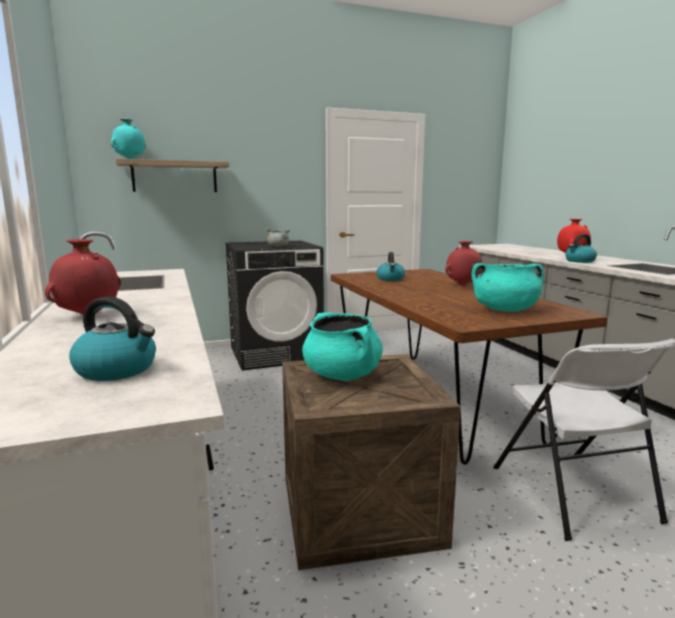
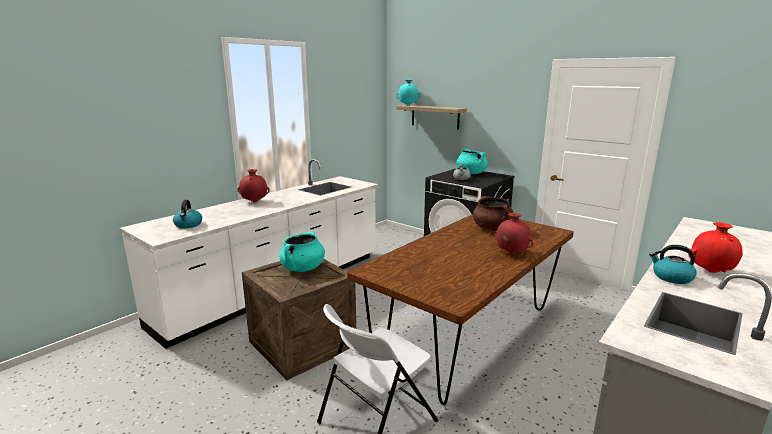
camera: 60 degrees right, 5 degrees up
(390, 279) = (492, 228): kettle -> brown cooking pot
(504, 309) = (430, 277): turquoise cooking pot -> turquoise cooking pot (471, 173)

